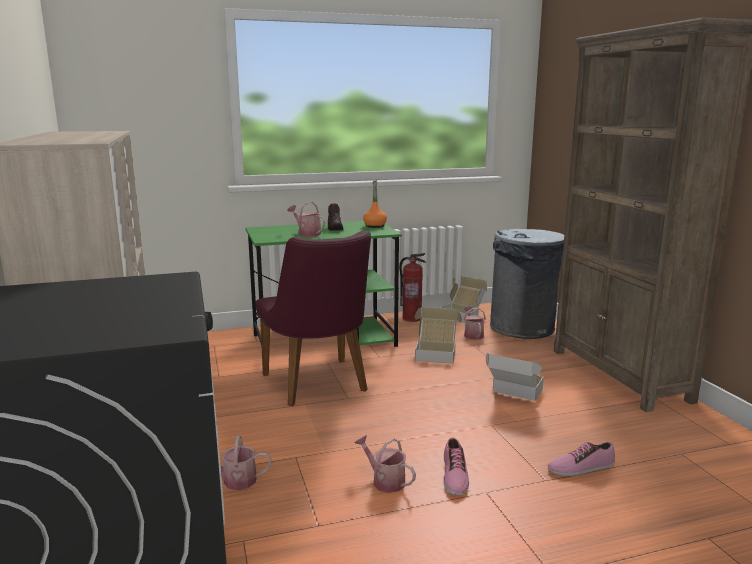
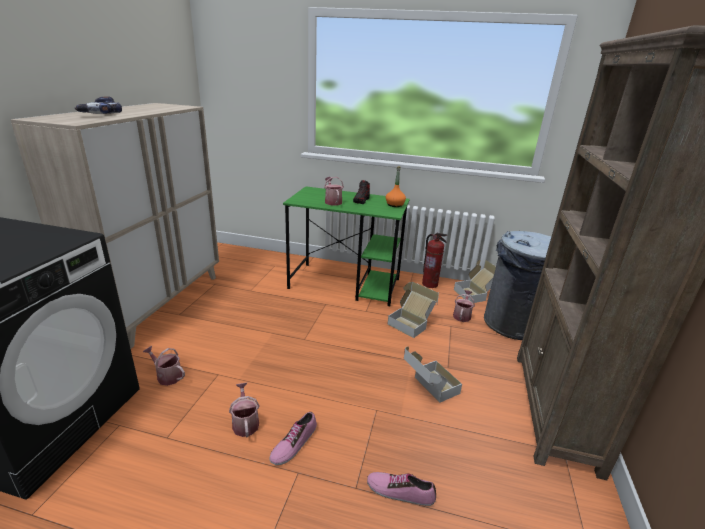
camera: 30 degrees right, 10 degrees up
(60, 138) = (100, 114): none -> power drill
(319, 386) = (298, 321): purple chair -> none

